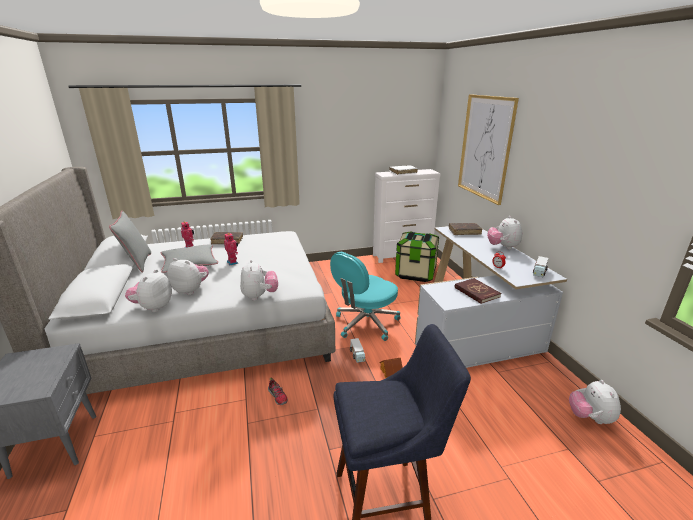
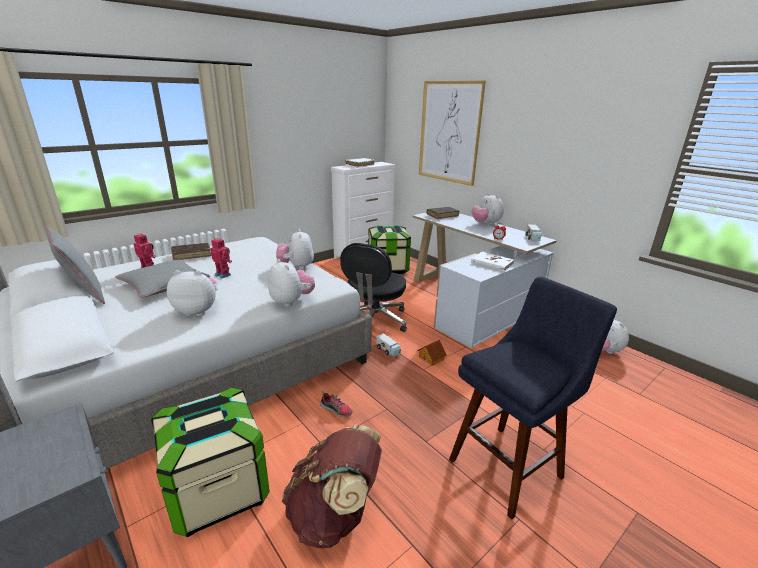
camera: 25 degrees left, 0 degrees up
(153, 307) = (163, 338): plush toy -> plush toy (296, 267)
(158, 431) = (218, 490): none -> storage box
(217, 483) = (335, 515): none -> brown backpack
(365, 324) = (374, 321): turquoise office chair -> black office chair
(476, 292) = (492, 263): red book -> white book

